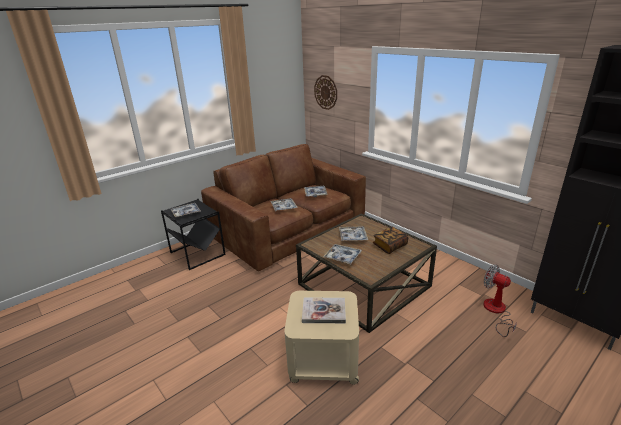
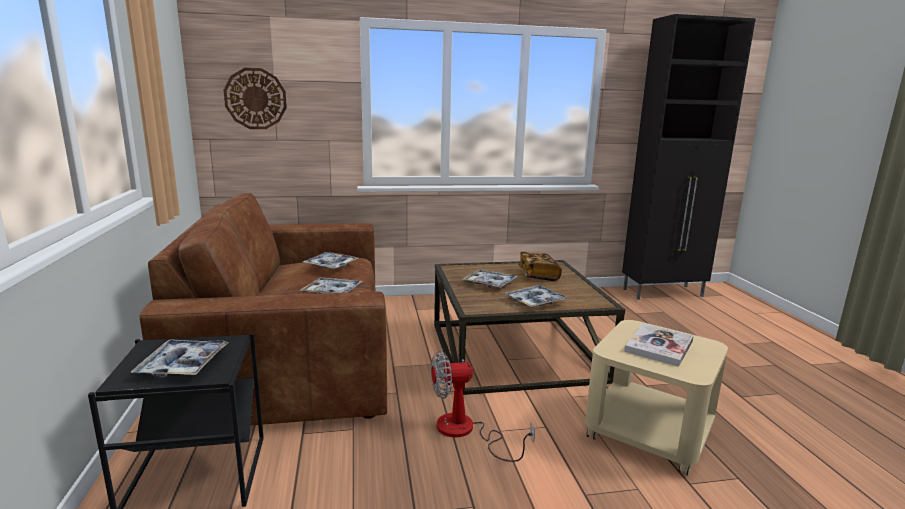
camera: 60 degrees left, 10 degrees down
(496, 312) = (626, 310): fan -> fan (466, 432)

